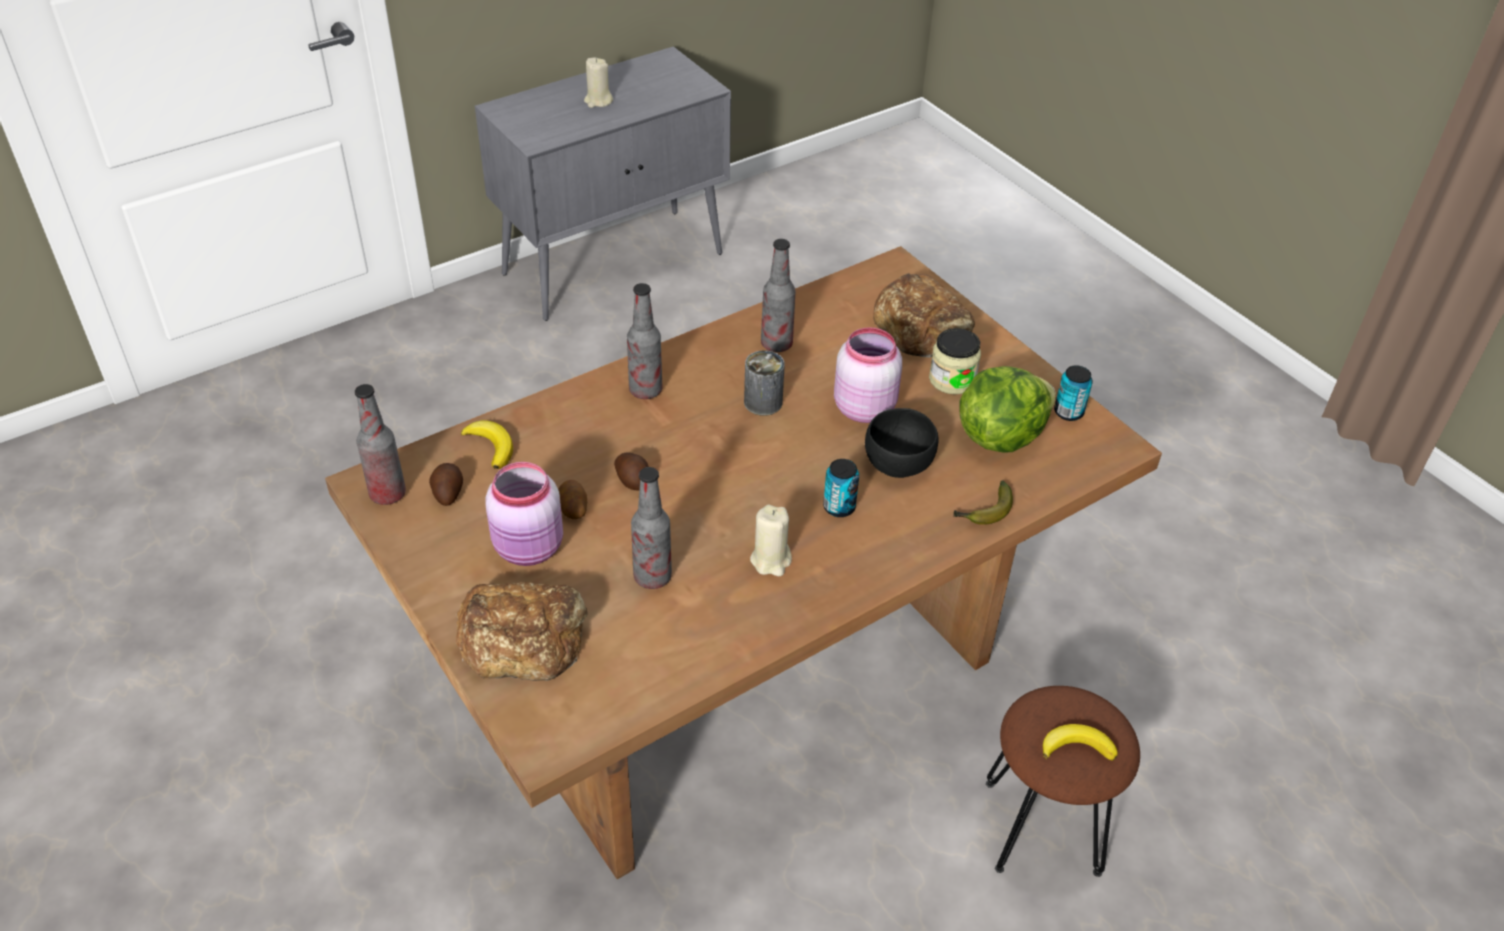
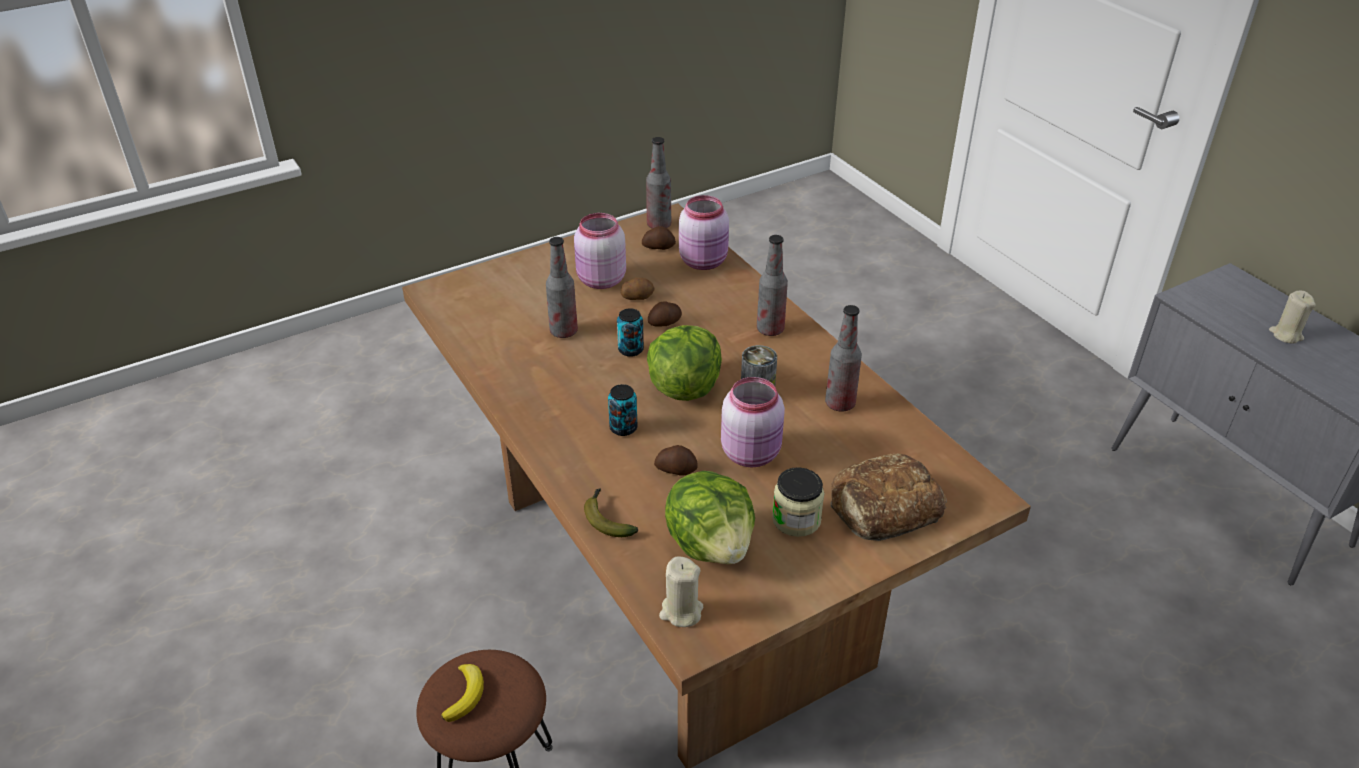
camera: 95 degrees right, 5 degrees down
(491, 446) = (704, 261): banana -> pink jar
(523, 637) = (521, 280): bread -> none
(760, 459) = (684, 387): none -> lettuce
(771, 560) = (570, 388): beige candle -> beige candle (681, 611)
(898, 462) = (676, 469): black bowl -> potato
(1068, 412) = (747, 607): can -> can (630, 350)

